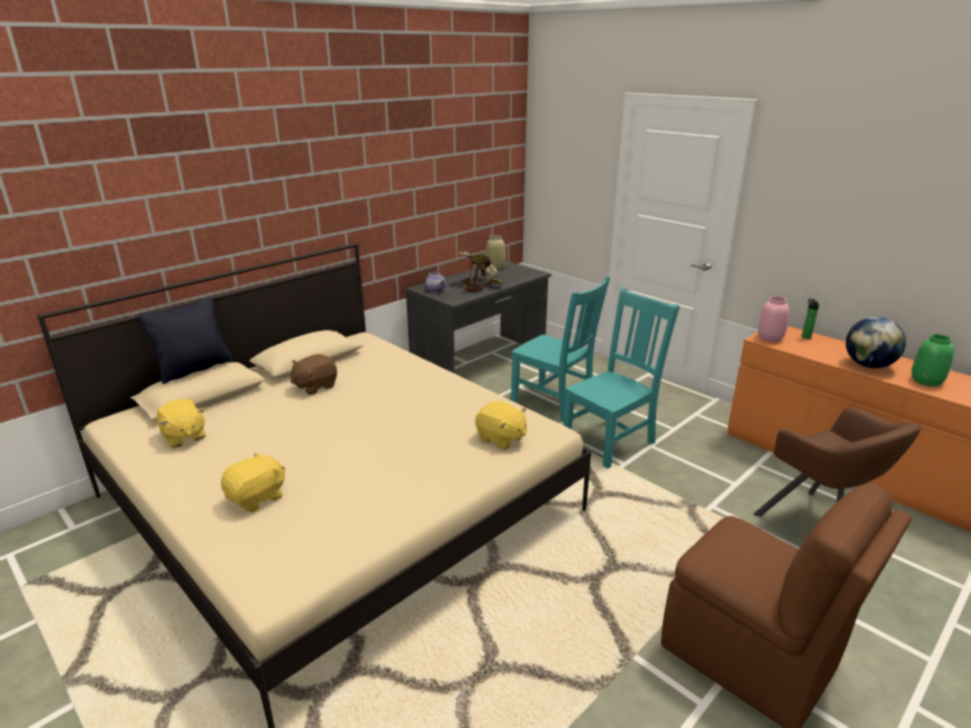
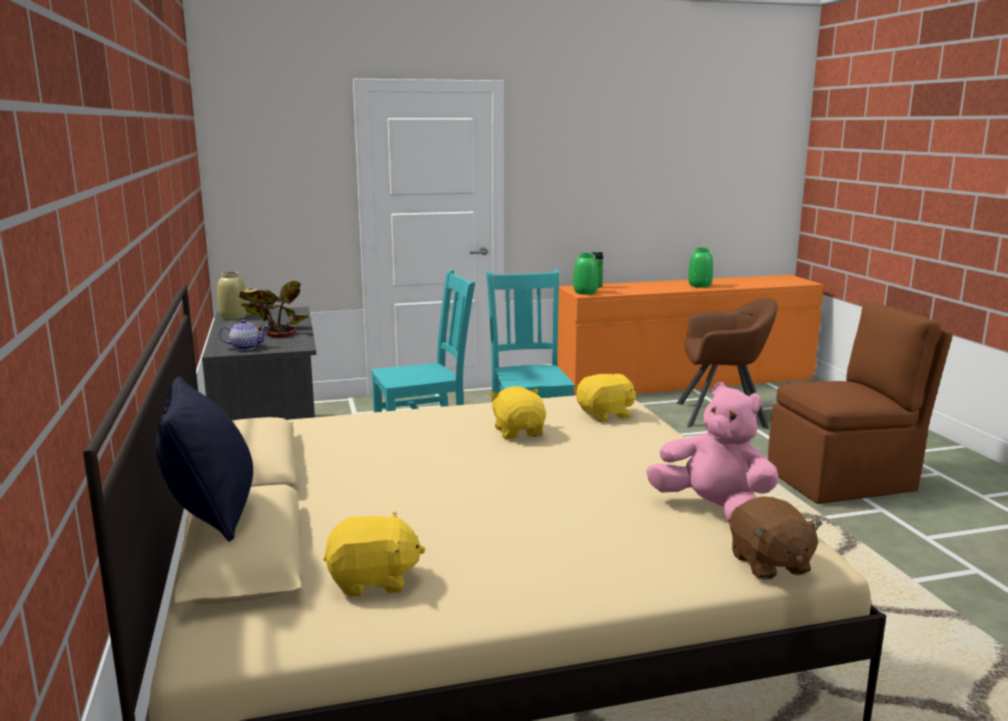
camera: 60 degrees left, 10 degrees down
(257, 498) = (613, 543): yellow plush toy -> yellow plush toy (519, 432)
(315, 386) = (347, 475): brown plush toy -> brown plush toy (769, 564)
(333, 529) = (714, 510): none -> pink plush toy
(770, 338) = (585, 292): pink vase -> green vase
(868, 365) = (663, 288): globe -> none

